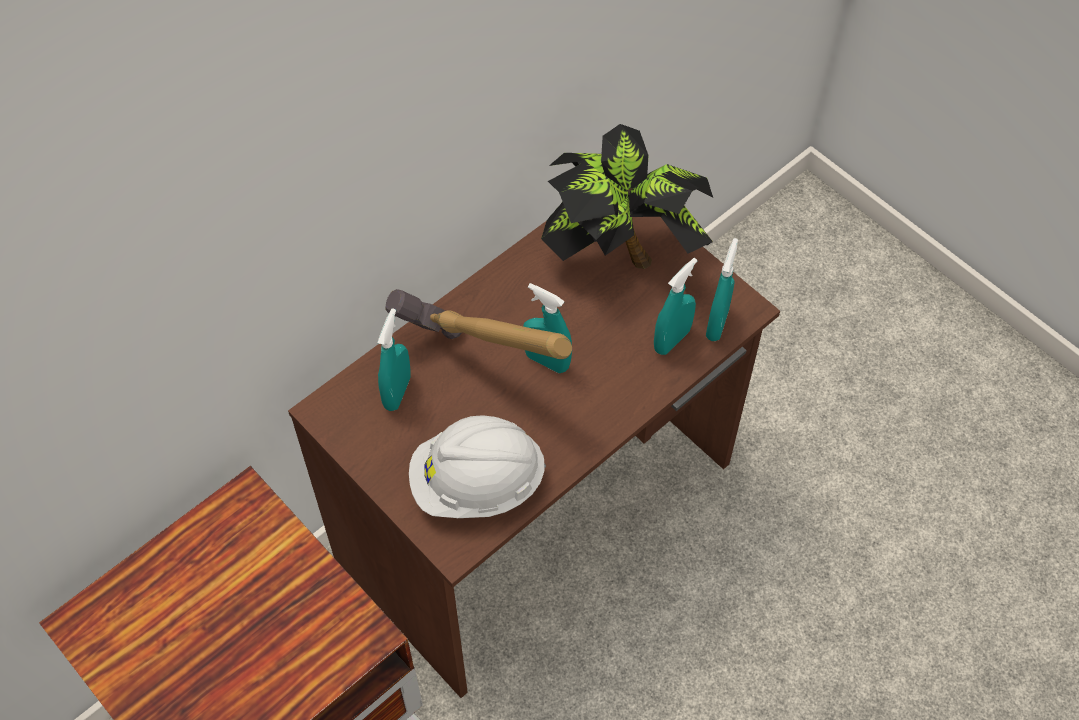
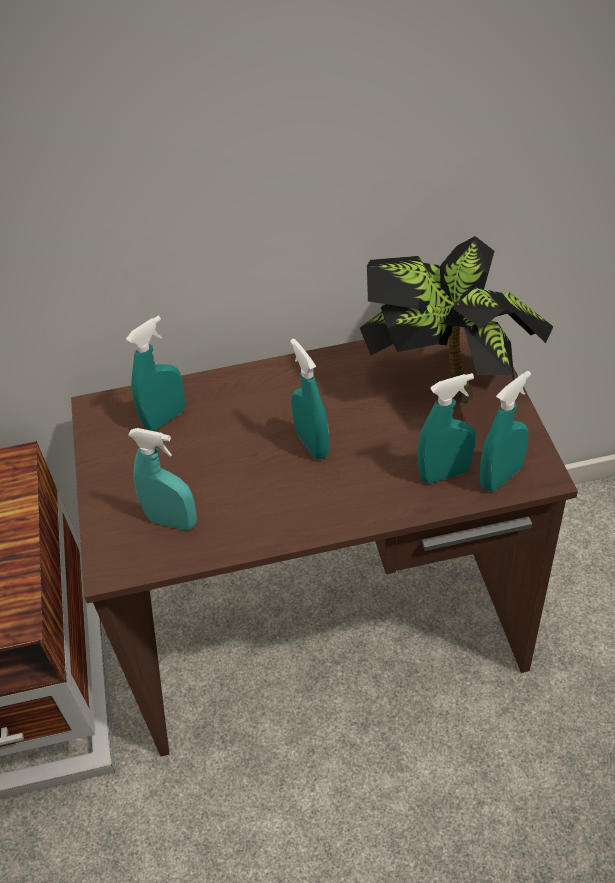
camera: 35 degrees right, 10 degrees down
(477, 484) = (172, 521): white hard hat -> turquoise spray bottle
(478, 377) = (242, 433): hammer -> none

